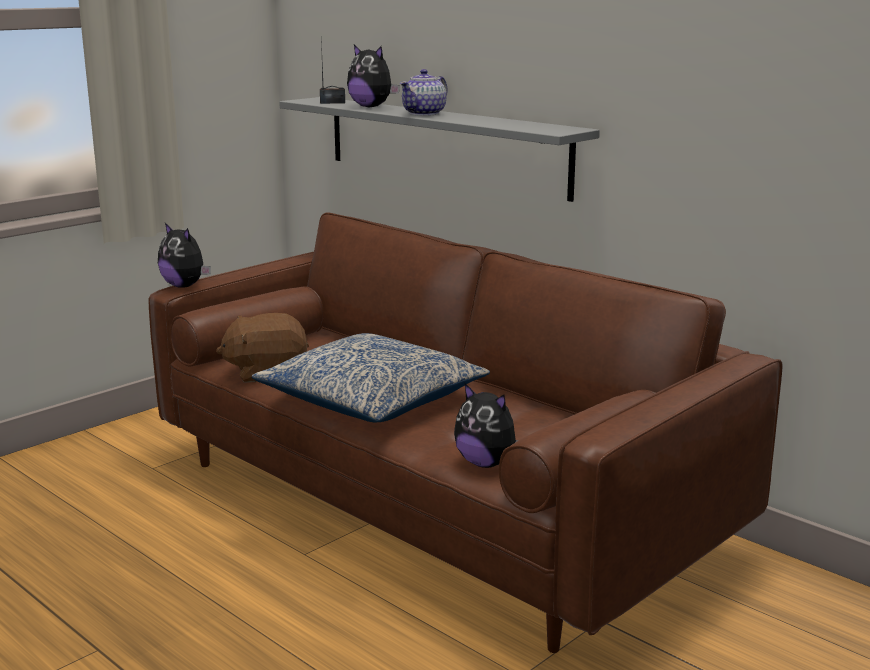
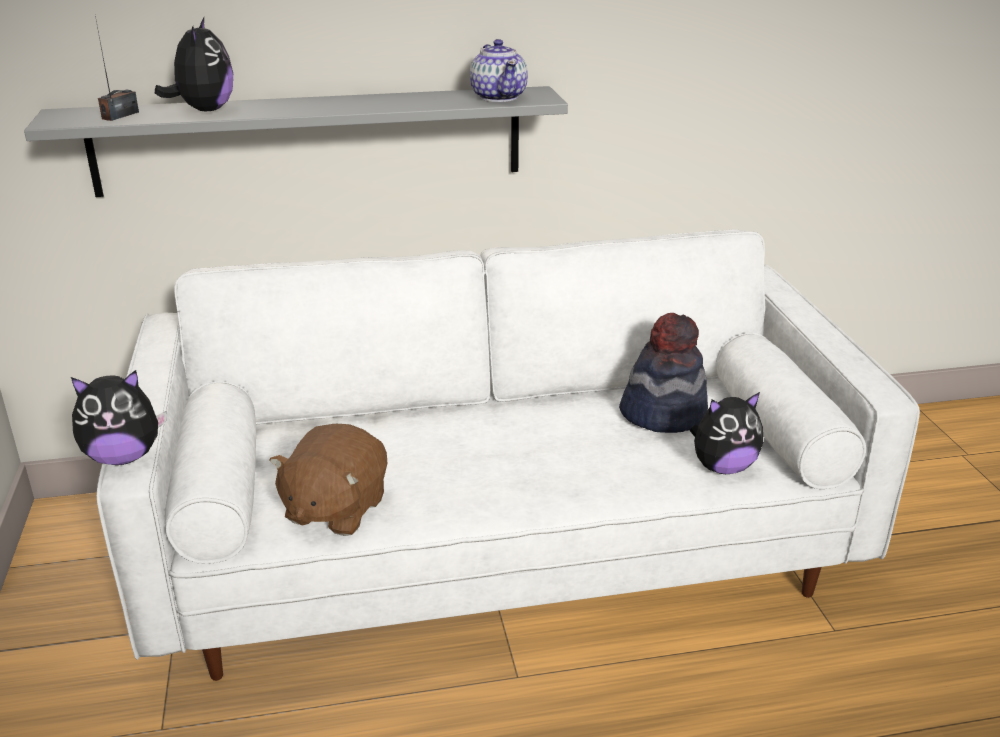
camera: 55 degrees left, 10 degrees up
(371, 107) = (204, 110): plush toy -> plush toy turned 75 degrees counterclockwise
(371, 400) = (502, 471): pillow -> none
(425, 113) = (313, 105): teapot -> teapot (499, 97)
(434, 502) = (500, 545): brown sofa -> white sofa
(534, 426) = (663, 413): none -> hat

